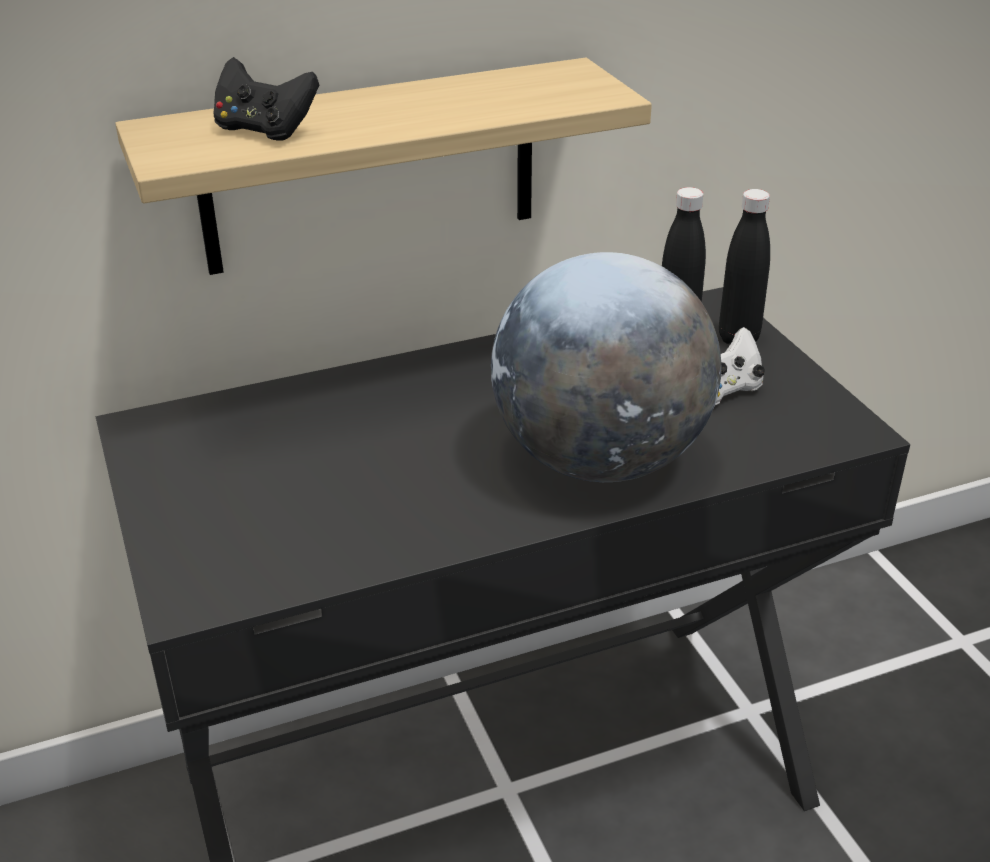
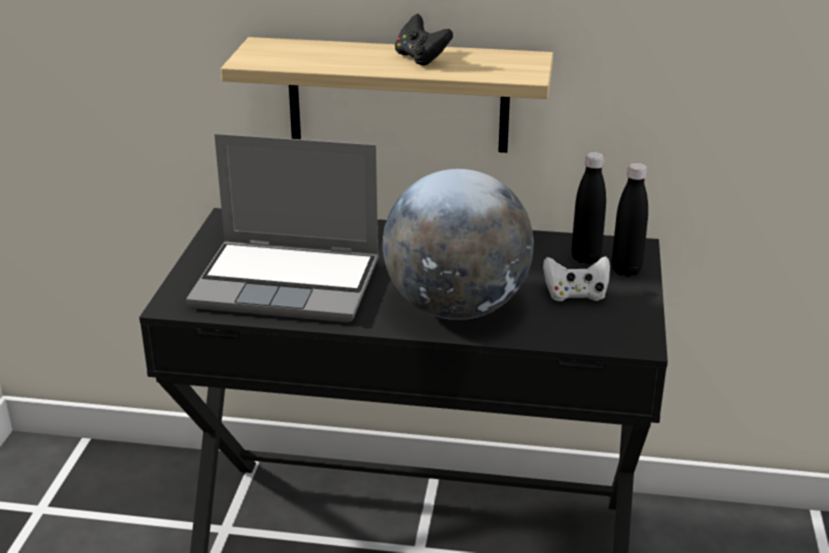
camera: 30 degrees right, 5 degrees down
(265, 130) = (312, 56): black game controller -> black game controller (421, 58)
(335, 501) = (290, 283): none -> laptop

